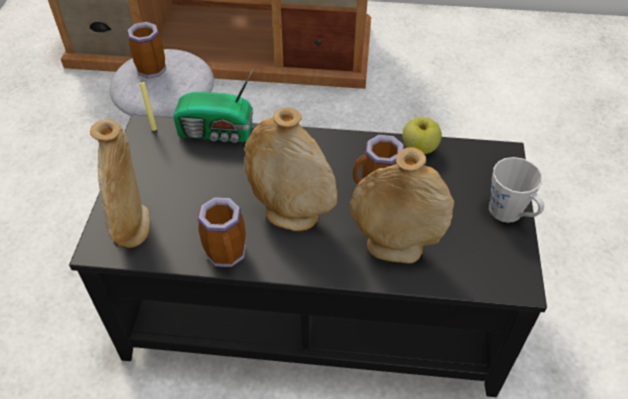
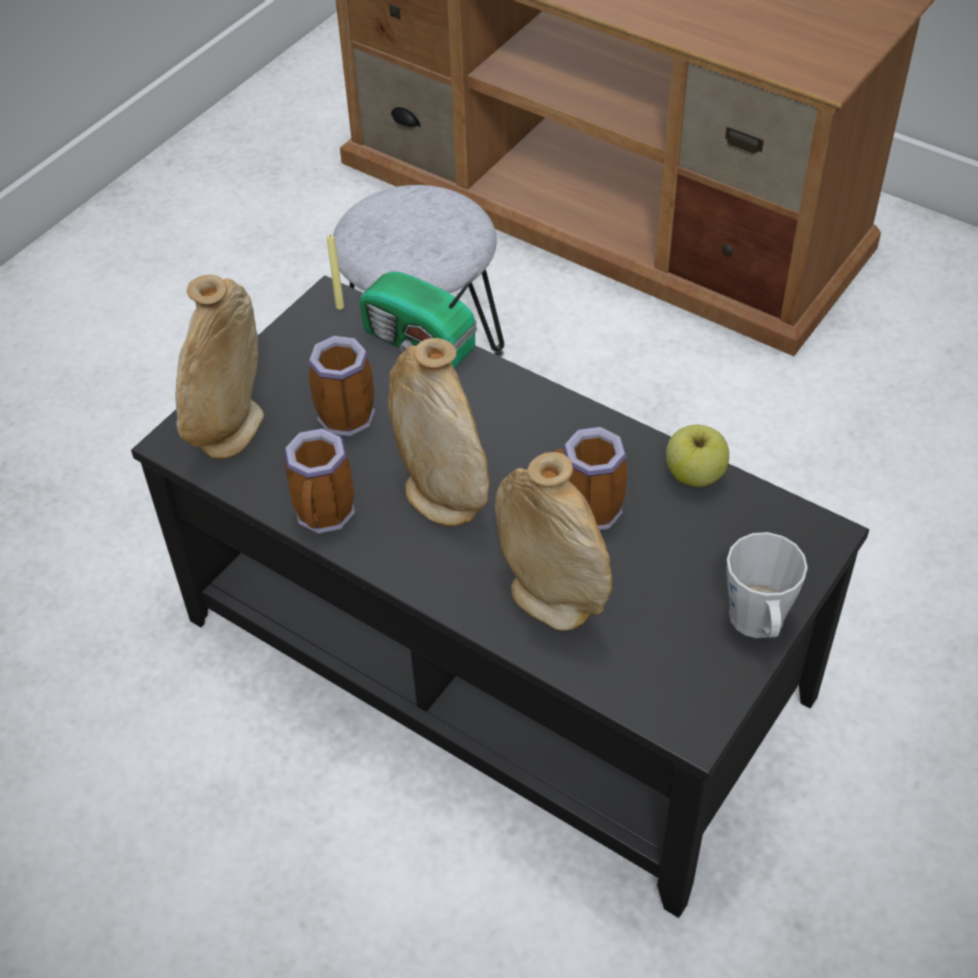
camera: 30 degrees right, 0 degrees up
(149, 68) = (402, 212): mug -> mug (343, 414)

